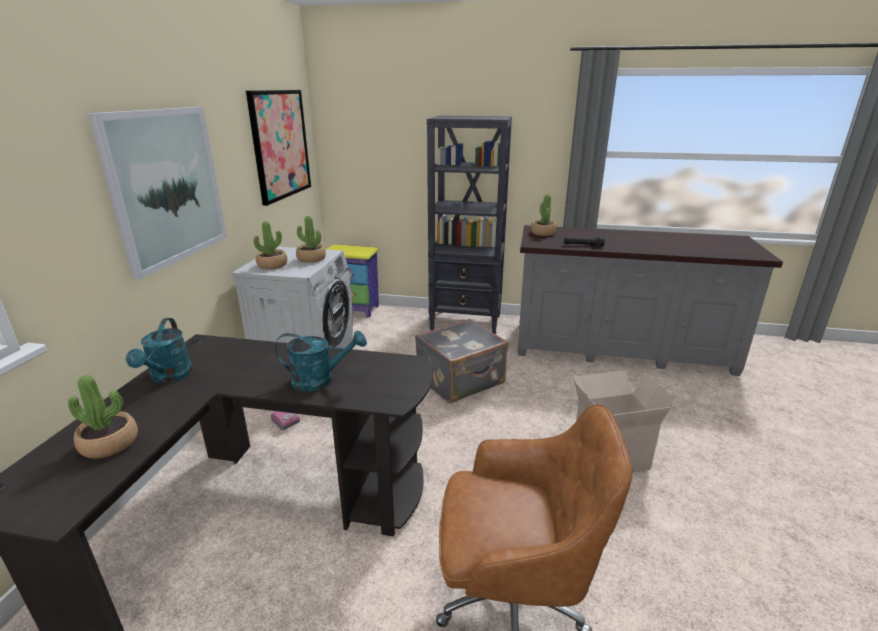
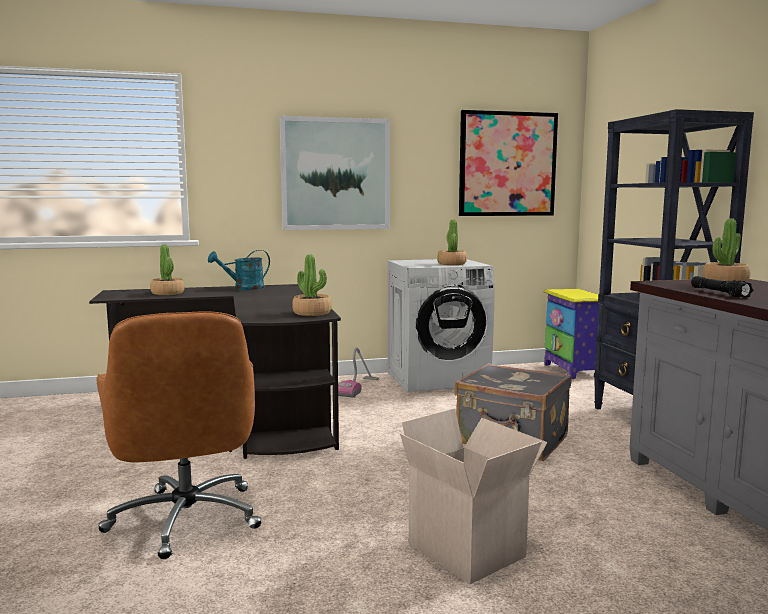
camera: 65 degrees right, 15 degrees down
(272, 265) = (418, 262): potted plant -> potted plant (312, 313)
(320, 380) = (269, 305): turquoise watering can -> none

